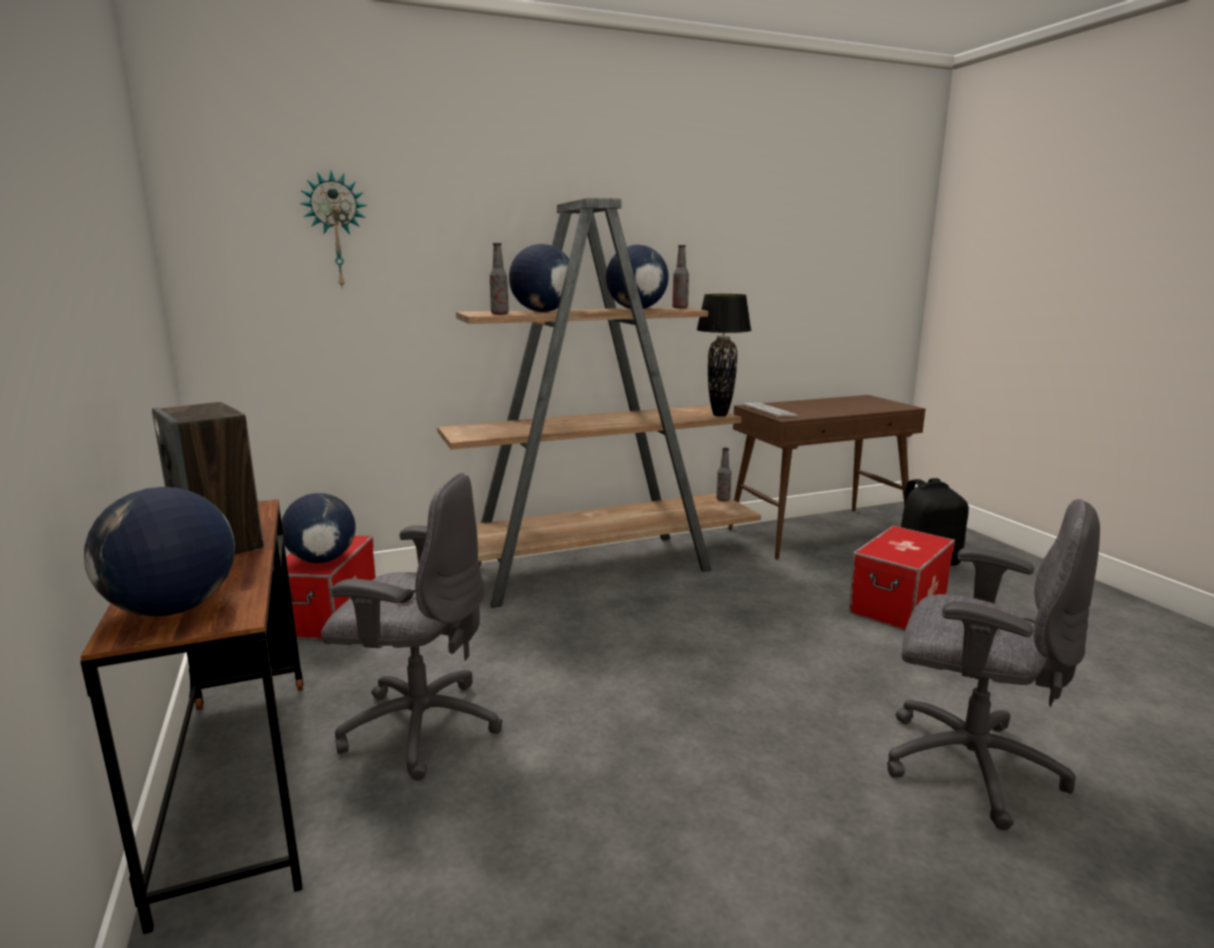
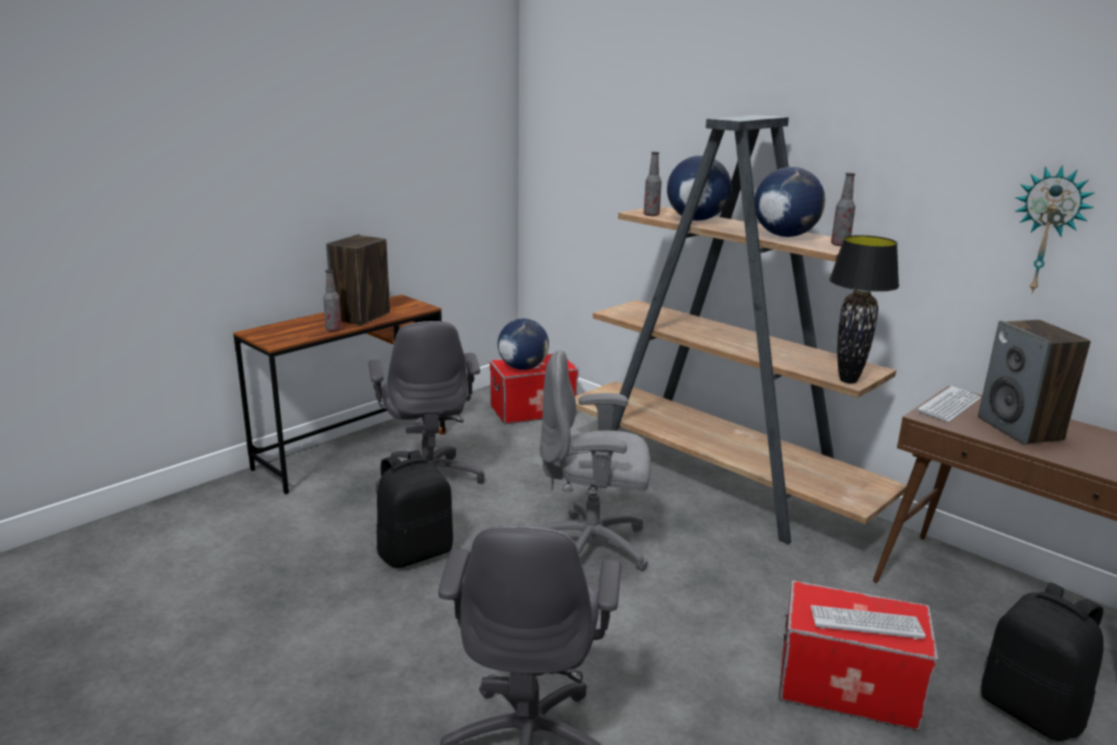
camera: 65 degrees right, 5 degrees up
(173, 609) = (280, 332): globe -> none
(336, 231) = (605, 125): wall clock -> wall clock (1048, 230)
(592, 773) = (415, 552): none -> black backpack
(661, 653) = (593, 548): none -> grey office chair
(723, 500) = (882, 489): bottle -> bottle (333, 329)
(815, 408) = (1020, 429): none -> speaker
(913, 546) = (865, 623): none -> keyboard

